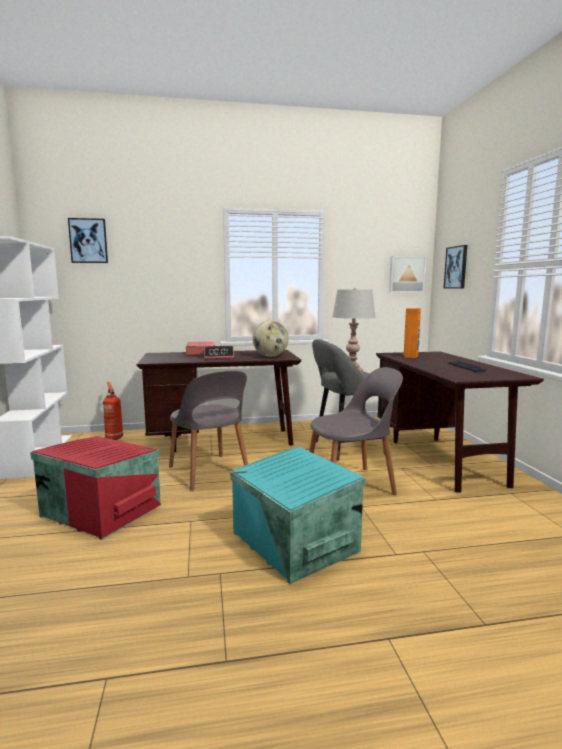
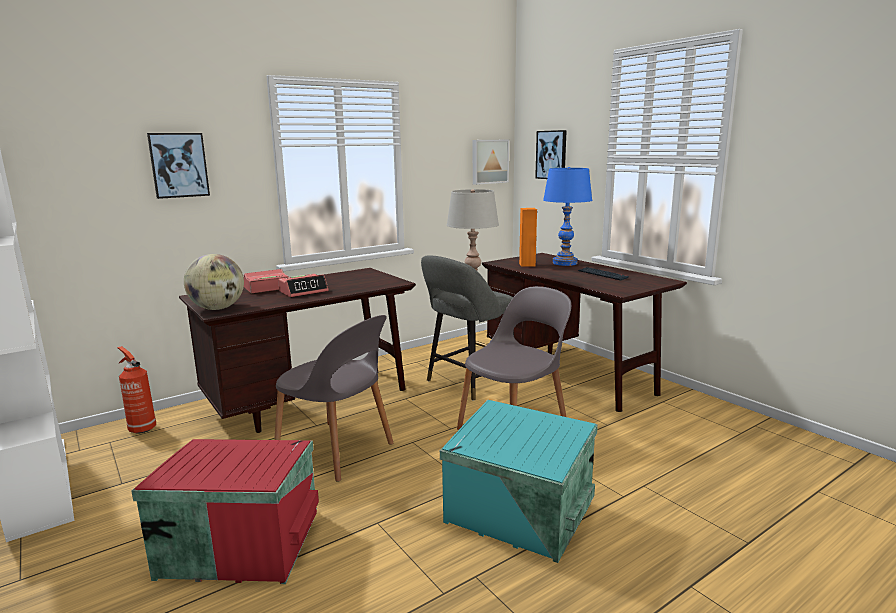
camera: 25 degrees left, 5 degrees up
(88, 241) = (55, 126): picture -> picture (179, 165)
(270, 356) = (370, 282): globe -> globe (217, 308)
(446, 358) = (564, 263): none -> blue table lamp

